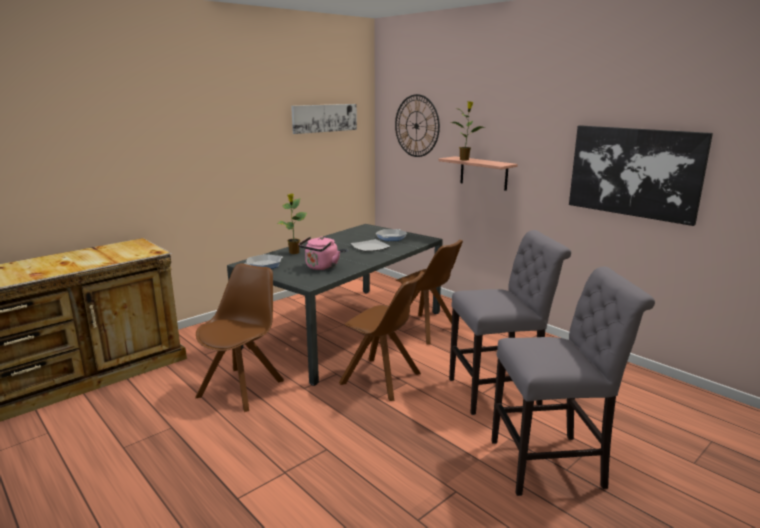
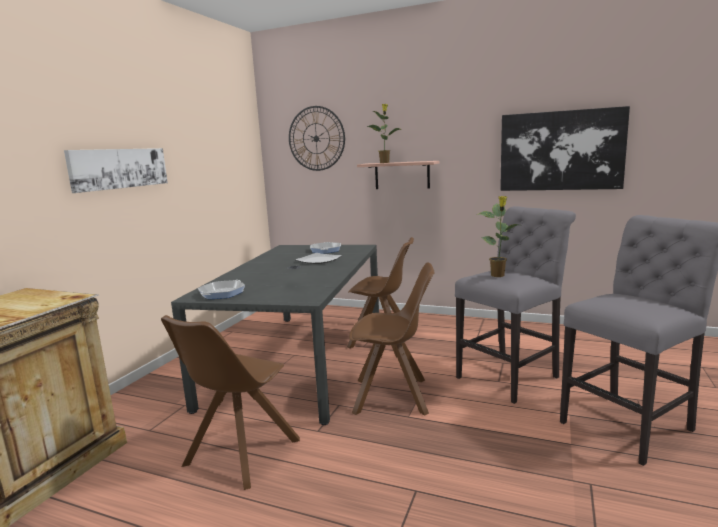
camera: 25 degrees left, 5 degrees down
(242, 387) = (240, 454): brown chair -> brown chair turned 150 degrees counterclockwise
(294, 253) = (241, 277): potted plant -> potted plant (498, 275)
(320, 267) = (294, 284): pink kettle -> none
(324, 118) = (218, 133): picture -> picture (119, 168)

